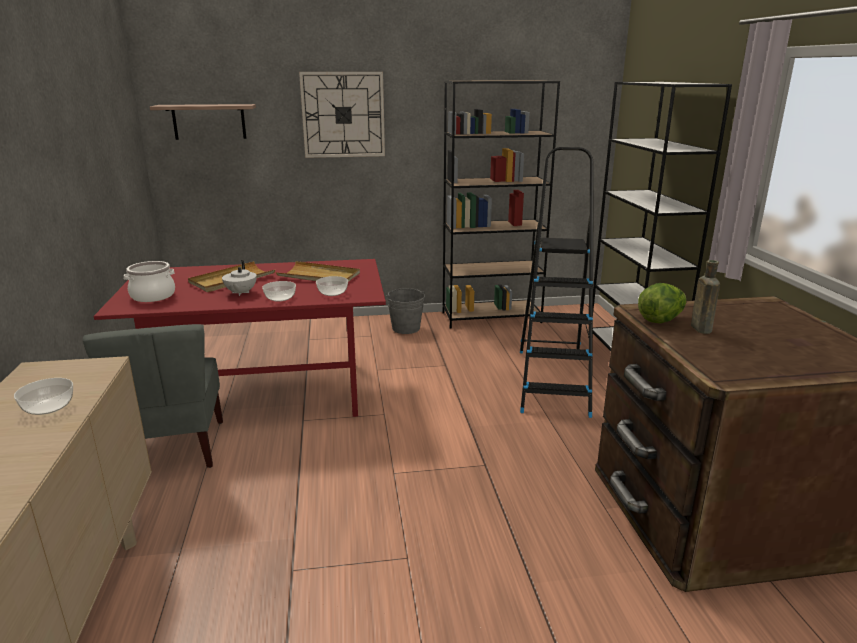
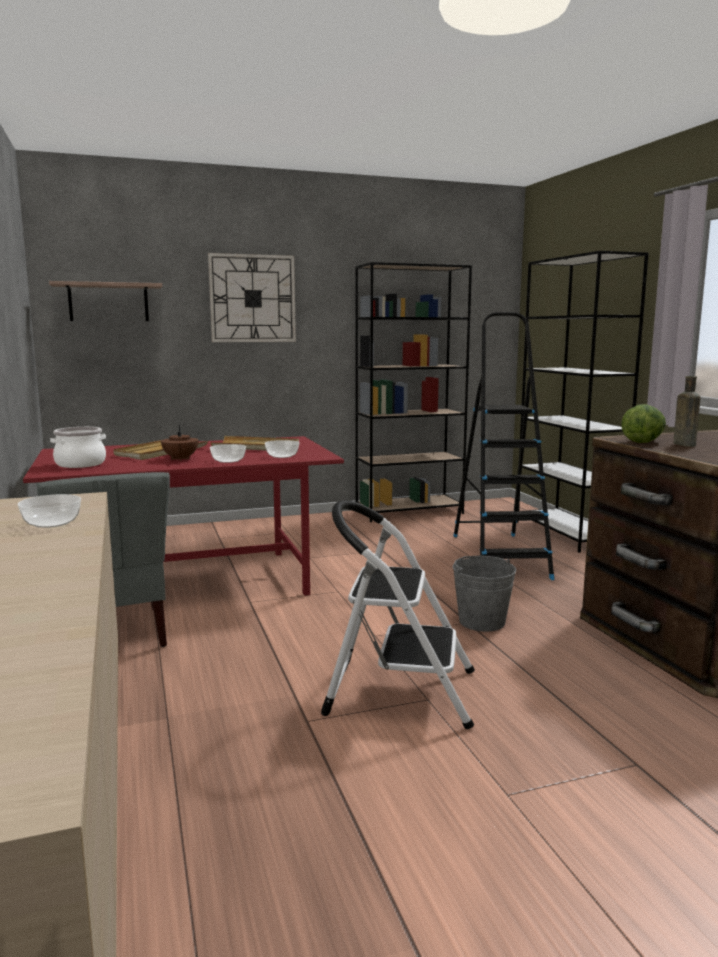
camera: 10 degrees left, 10 degrees down
(240, 293) = (180, 459): white teapot -> brown teapot
(383, 545) = (396, 692): none -> step ladder
(406, 328) = (323, 524): grey bucket -> grey bucket (482, 622)

